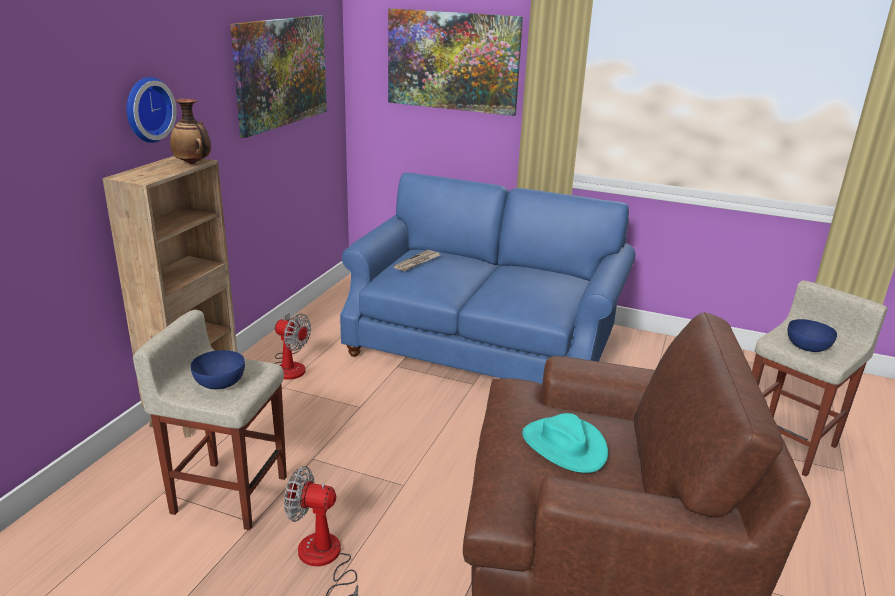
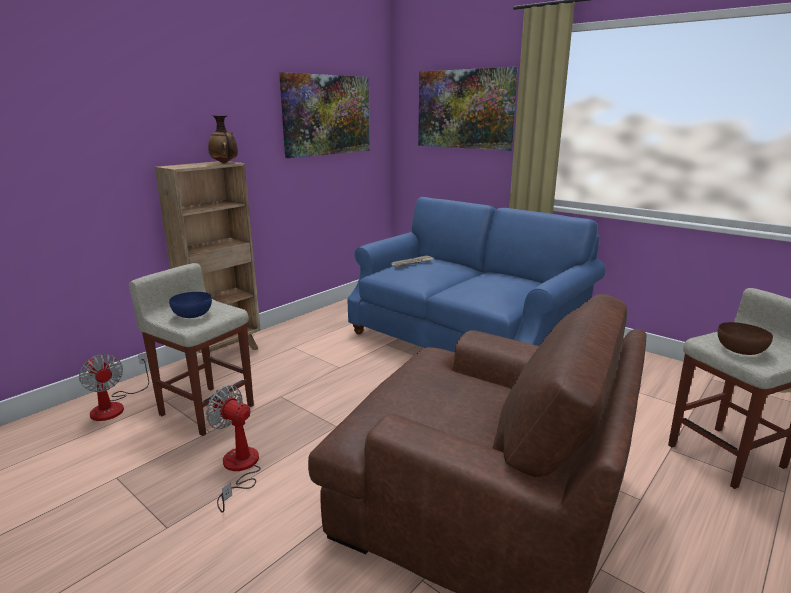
camera: 20 degrees right, 5 degrees down
(146, 109) = (198, 124): wall clock -> none
(290, 365) = (308, 334): fan -> fan (115, 406)
(563, 445) = (438, 399): turquoise hat -> none
(807, 347) = (739, 350): blue bowl -> brown bowl

